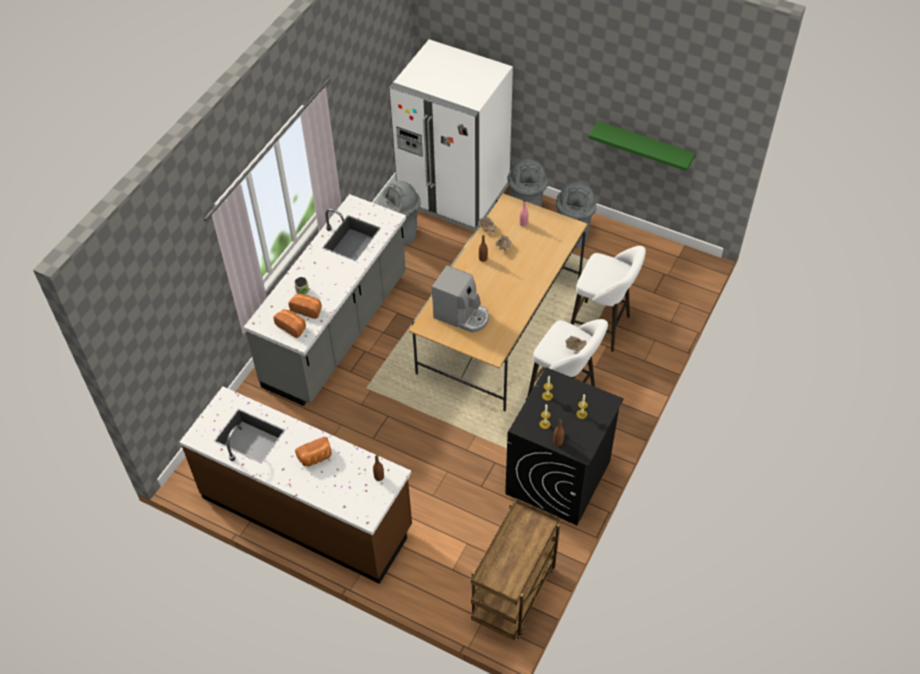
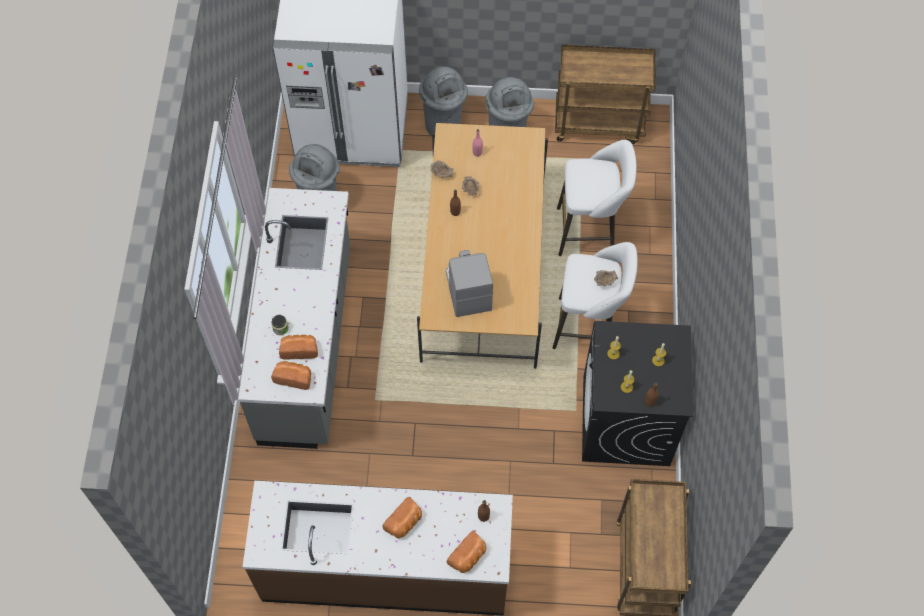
camera: 25 degrees left, 10 degrees up
(350, 501) = (468, 557): none -> bread
(462, 315) = (467, 289): coffee machine -> coffee machine turned 105 degrees counterclockwise
(644, 146) = (573, 17): green shelf -> none
(652, 252) = (599, 123): none -> brown cart

